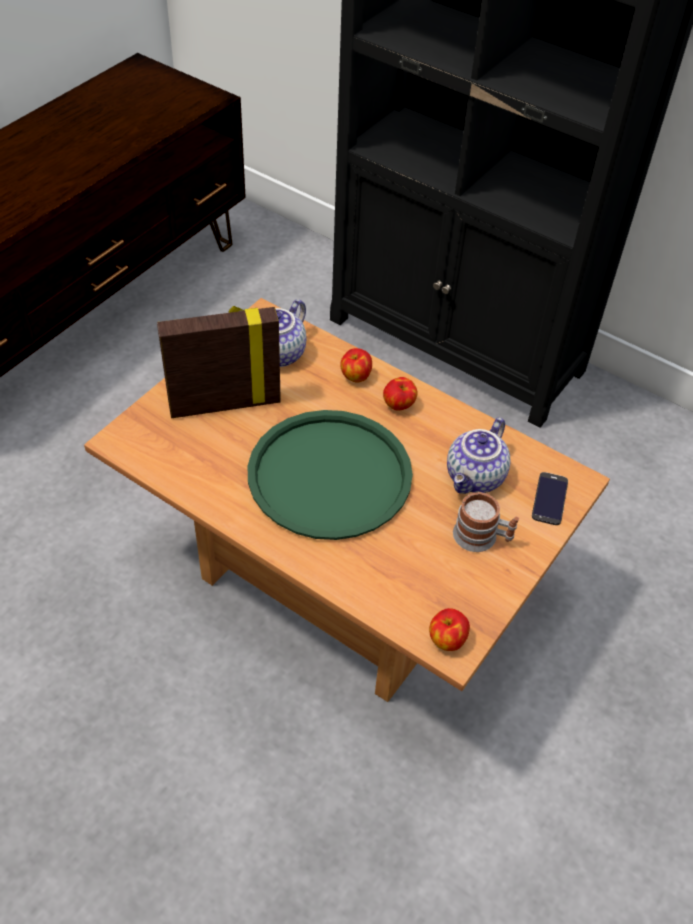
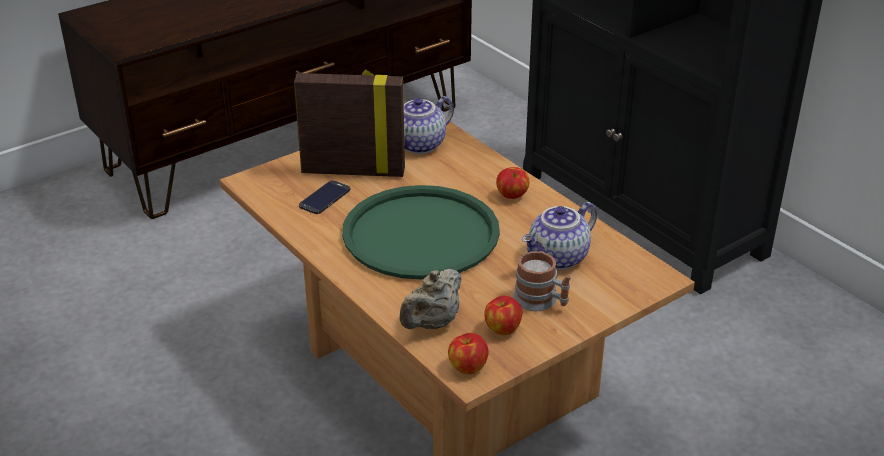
camera: 20 degrees right, 15 degrees down
(355, 376) = (482, 170): apple -> apple (502, 329)
(389, 591) = (432, 323): none -> beige teapot
(550, 499) = (624, 286): phone -> phone (325, 198)

